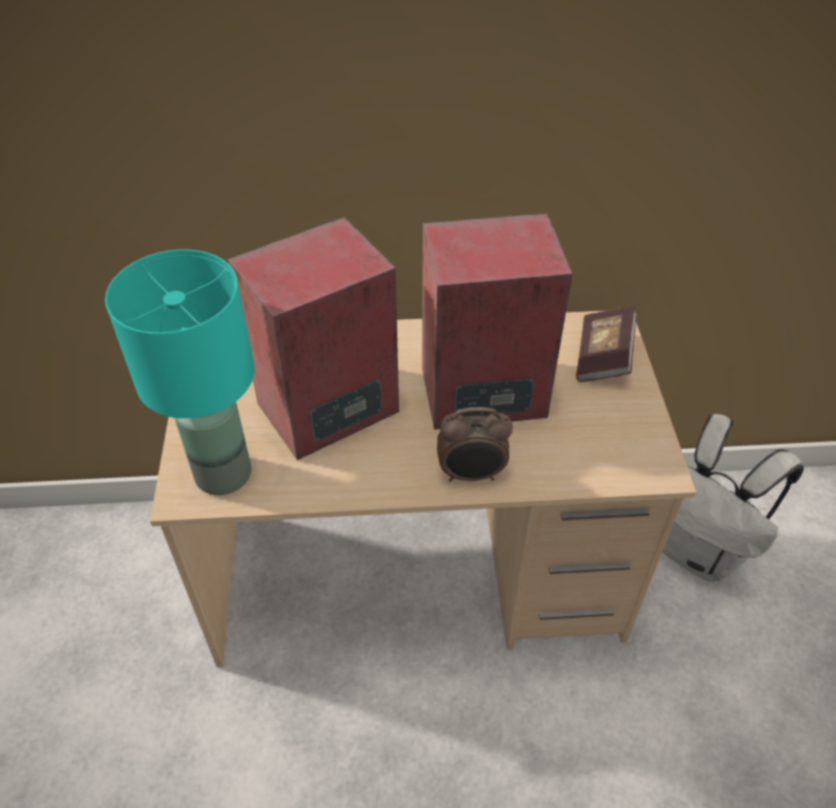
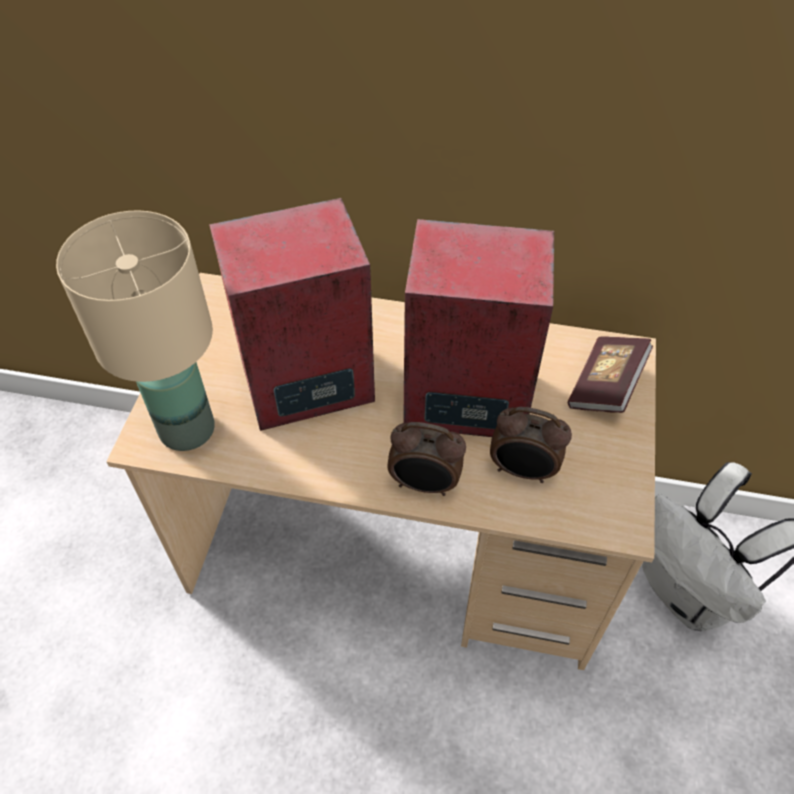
camera: 15 degrees right, 5 degrees up
(223, 472) = (187, 427): turquoise table lamp -> beige table lamp
(556, 444) = (522, 471): none -> alarm clock

